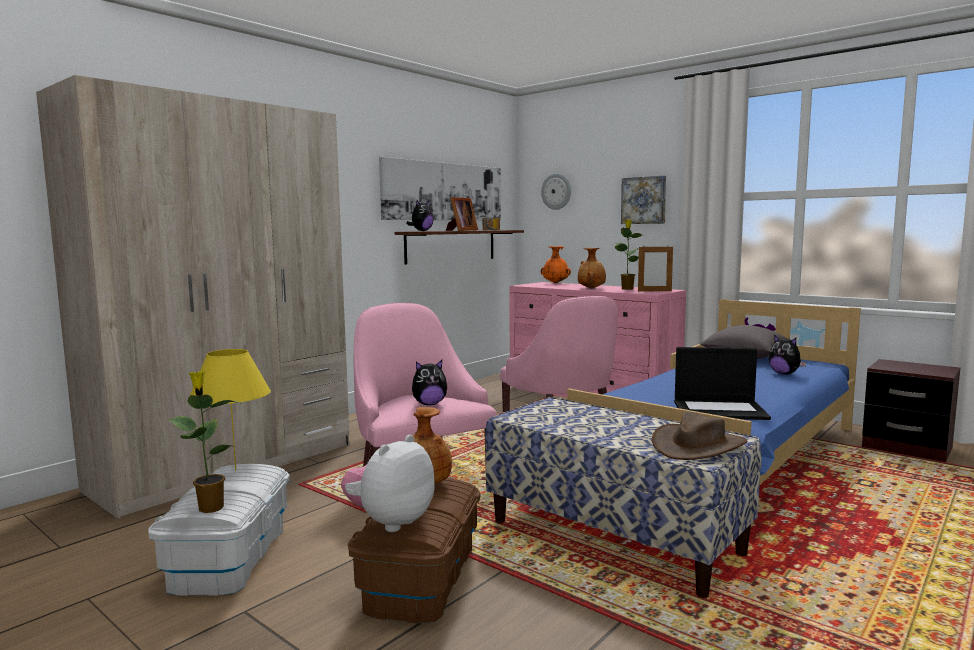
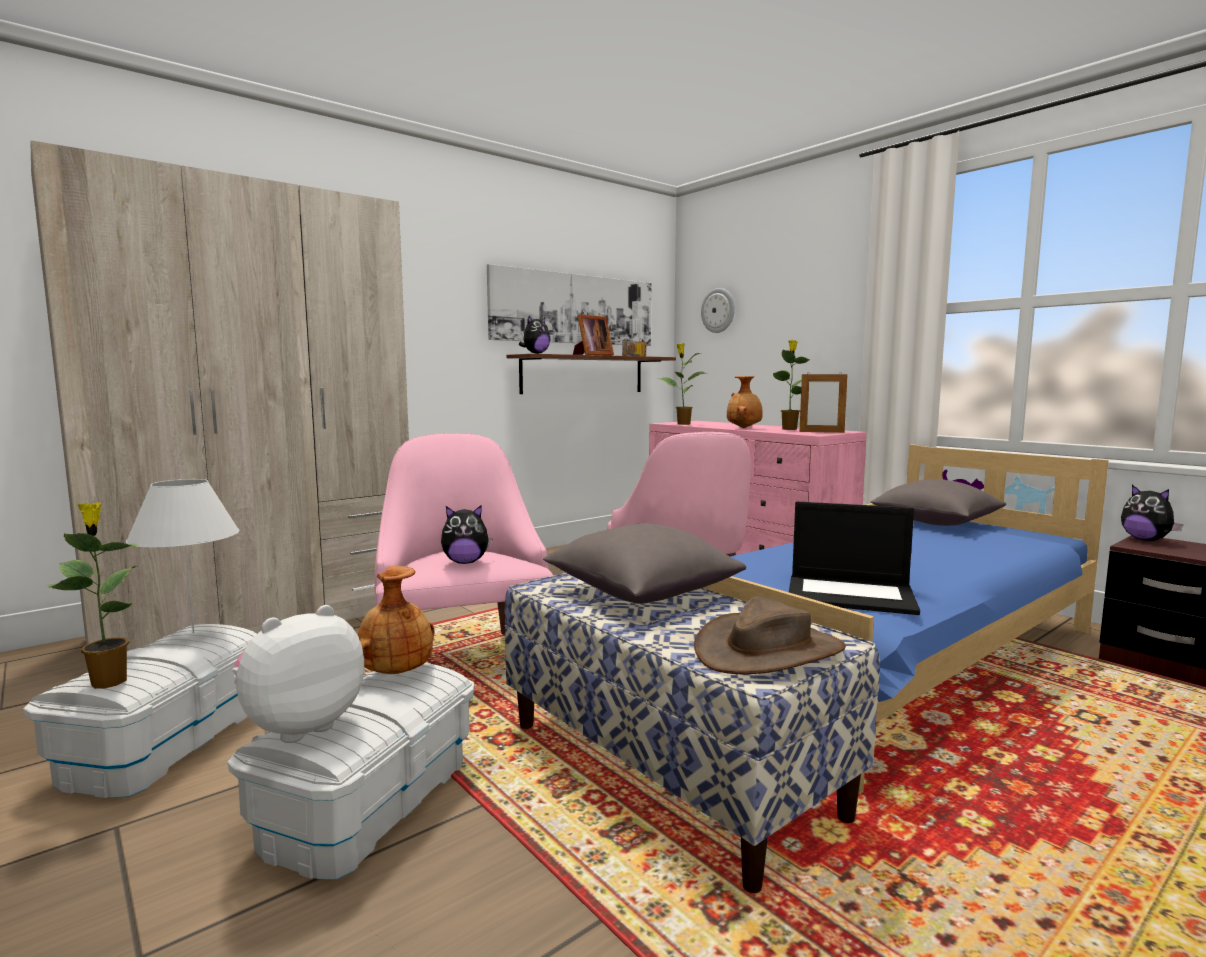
camera: 10 degrees right, 0 degrees up
(235, 470) = (193, 632): yellow table lamp -> white table lamp
(420, 577) = (368, 802): brown storage box -> white storage box
(538, 286) = (683, 424): none -> potted plant
(555, 283) = (709, 422): orange vase -> none
(587, 417) = (642, 593): none -> grey pillow
(644, 200) = (821, 318): picture -> none
(784, 374) = (980, 548): plush toy -> plush toy (1146, 540)

